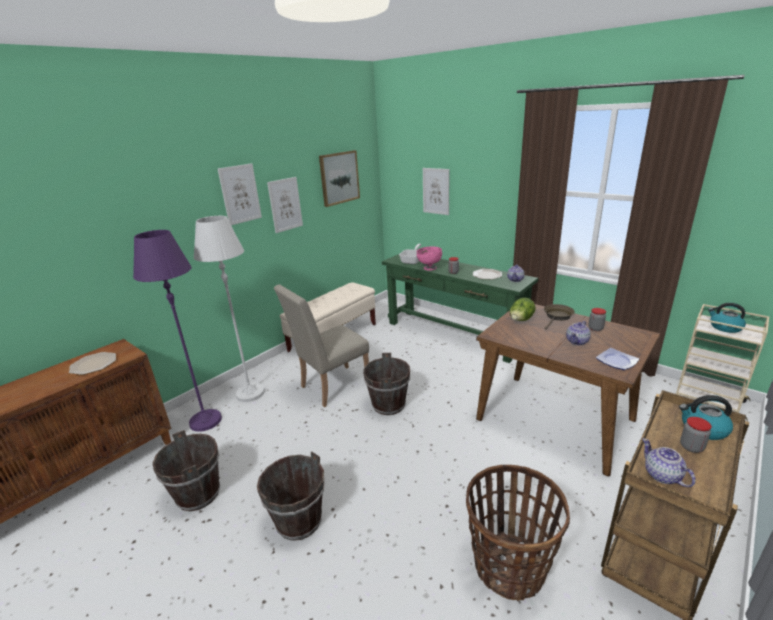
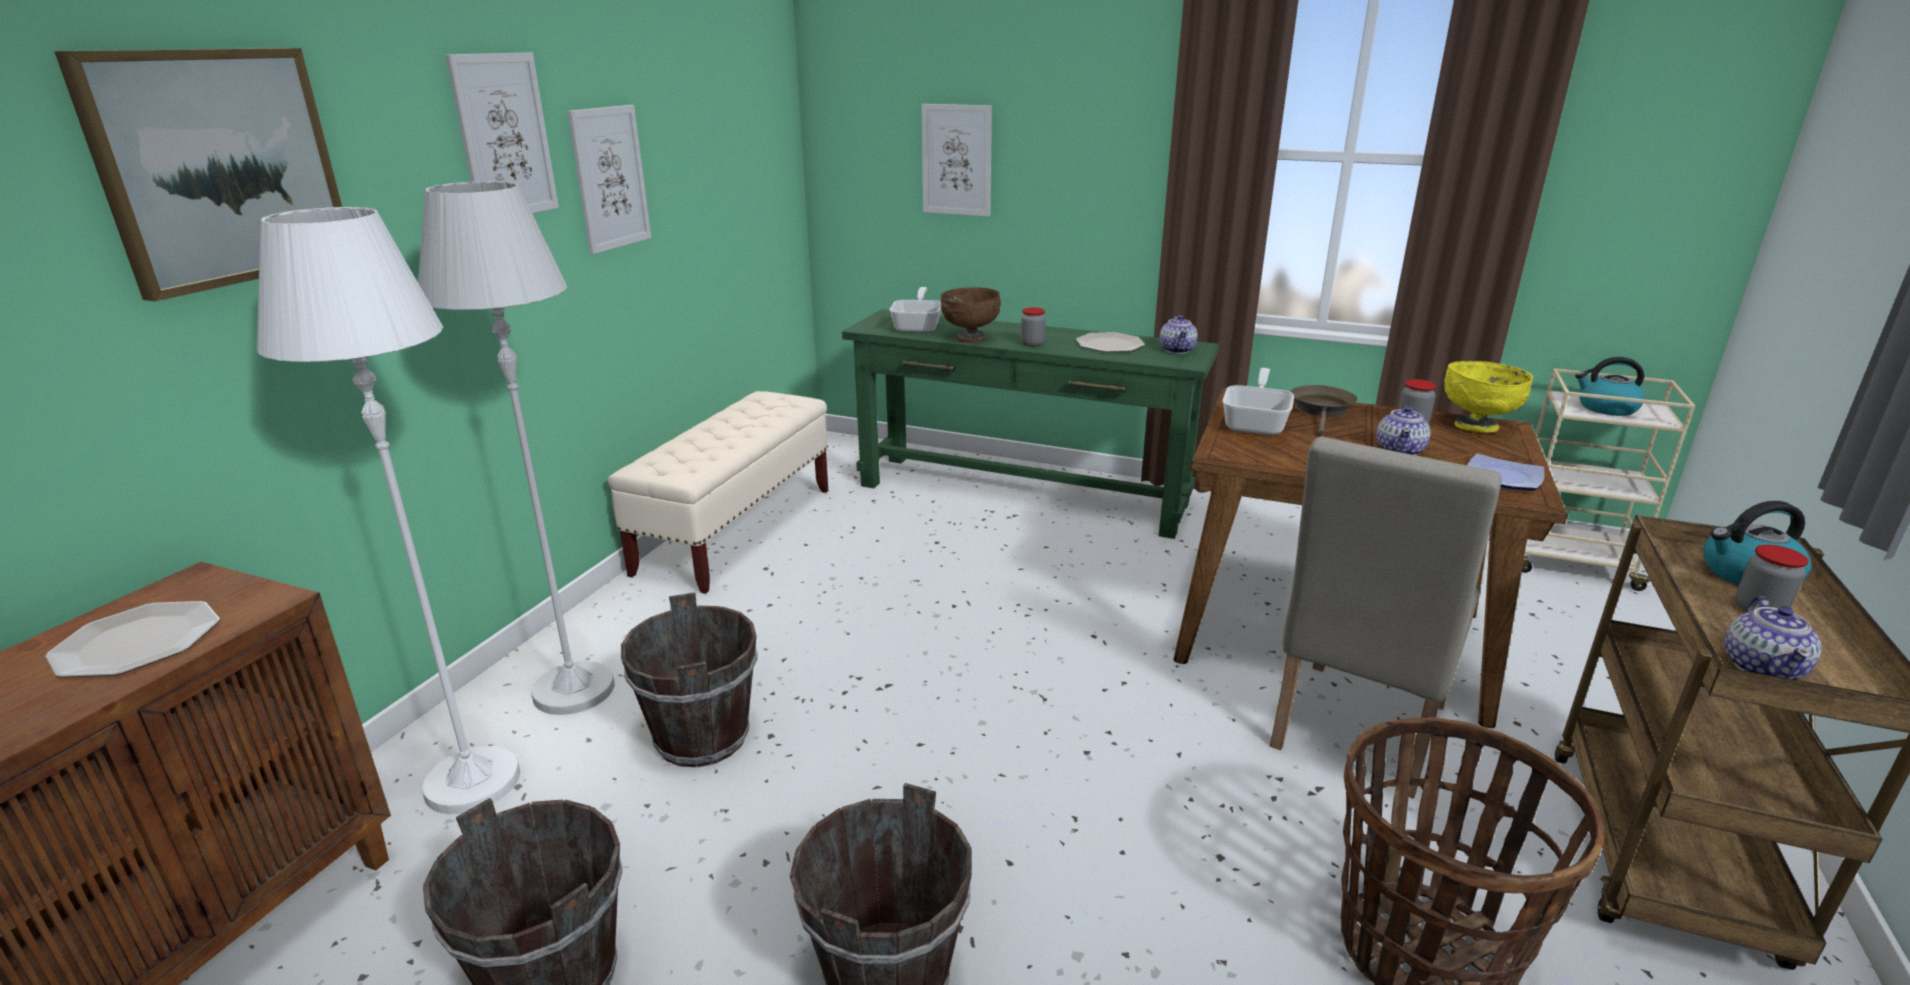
camera: 20 degrees left, 0 degrees up
(205, 421) = (472, 782): purple floor lamp -> white floor lamp
(331, 387) = (792, 644): beige chair -> beige chair (1353, 734)
(339, 178) = (723, 121): picture -> picture (219, 168)
(389, 405) = (961, 662): brown bucket -> brown bucket (703, 738)
(429, 268) = (970, 339): pink bowl -> brown bowl
(520, 321) = (1256, 423): lettuce -> frying pan
(628, 333) = (1477, 427): none -> yellow bowl
(662, 475) = (1762, 668): teapot -> teapot turned 120 degrees counterclockwise

